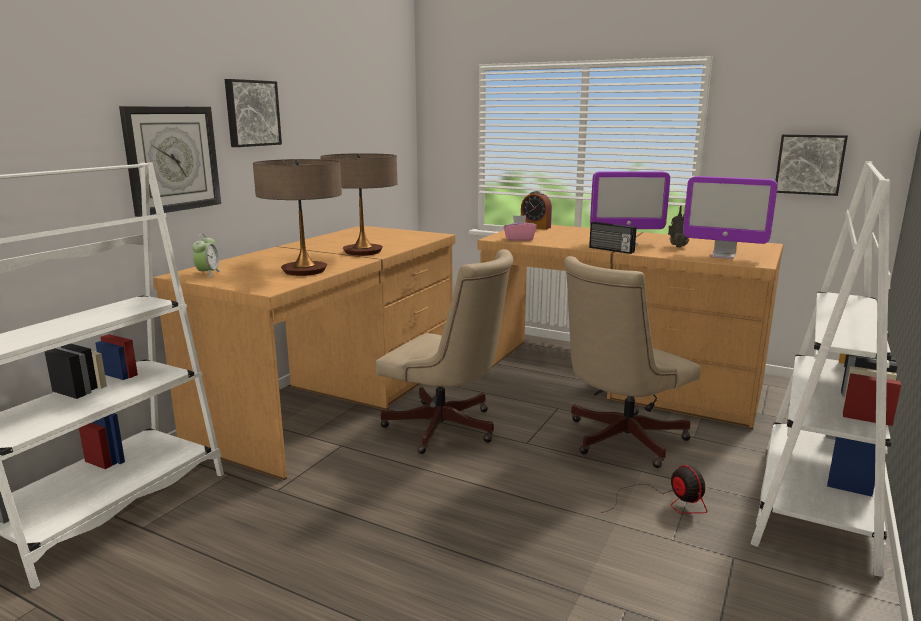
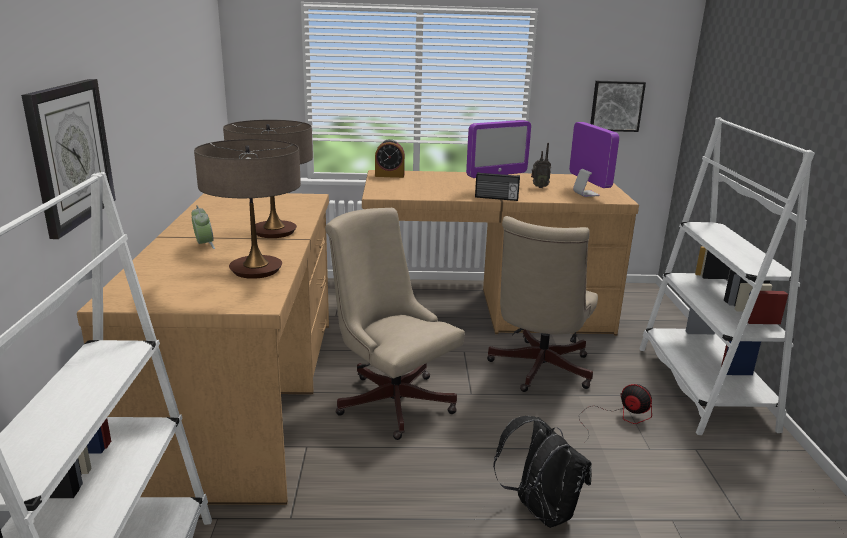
camera: 30 degrees left, 5 degrees up
(208, 274) = (145, 293): alarm clock -> alarm clock (204, 245)
(251, 113) = (122, 79): picture -> none
(447, 429) = (391, 399): beige office chair -> beige office chair turned 135 degrees counterclockwise
(487, 554) = (539, 511): none -> black backpack
(519, 239) = (399, 194): pink tissue box -> none
(723, 256) = (586, 194): monitor -> monitor turned 105 degrees counterclockwise

